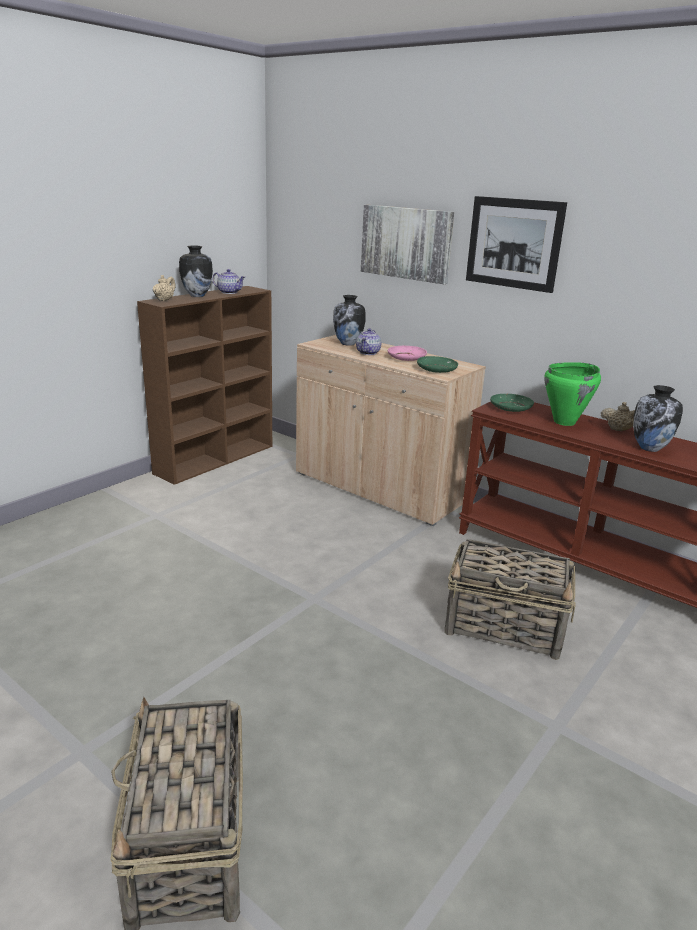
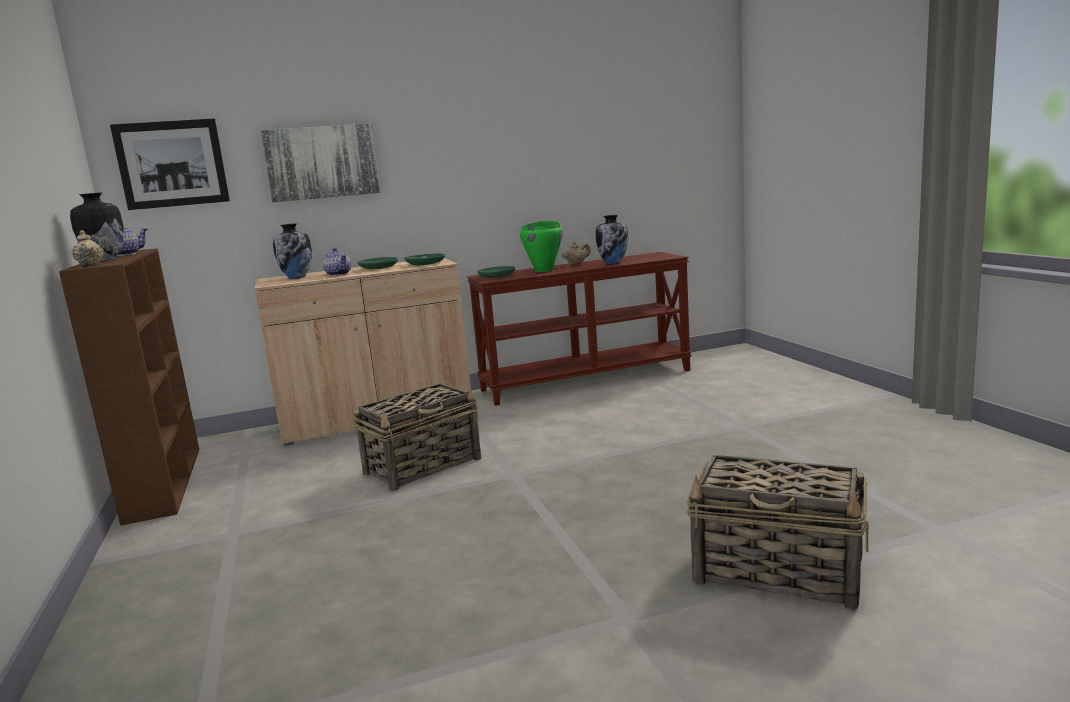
camera: 55 degrees left, 10 degrees down
(406, 358) = (379, 268): pink plate -> green plate
(505, 627) = (631, 417): basket -> basket (424, 466)
(514, 243) = (438, 142): picture -> picture (172, 164)

